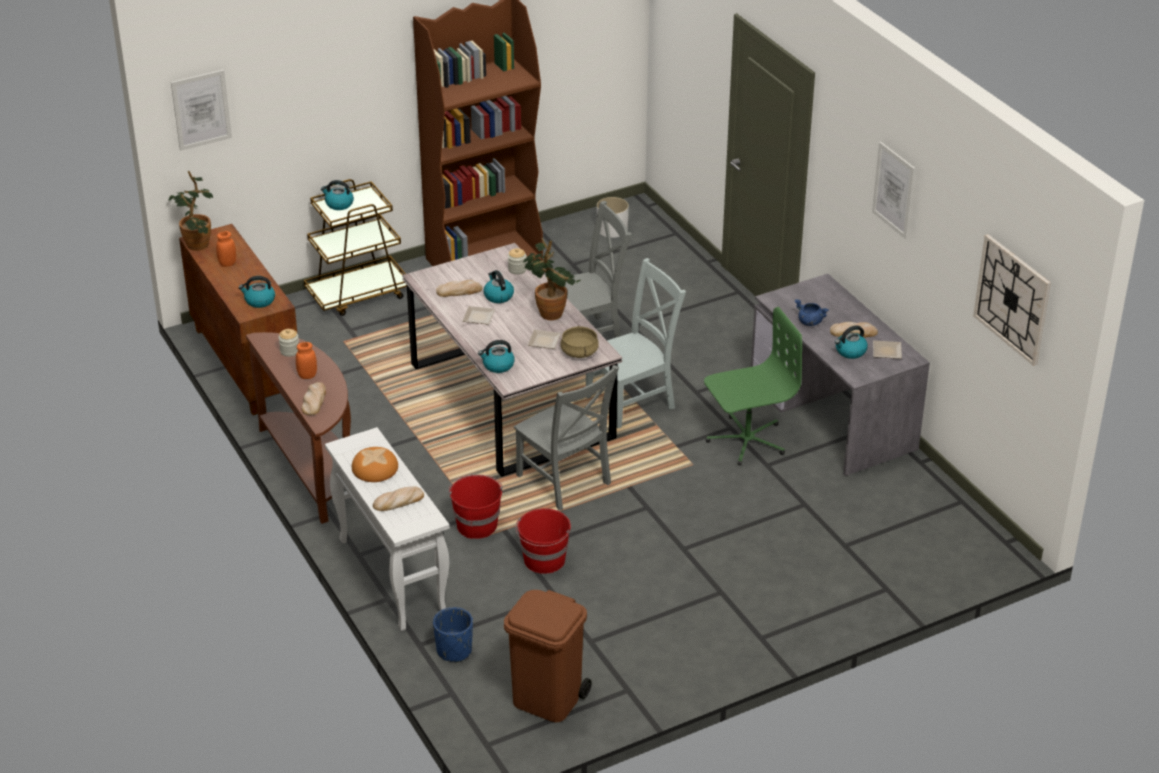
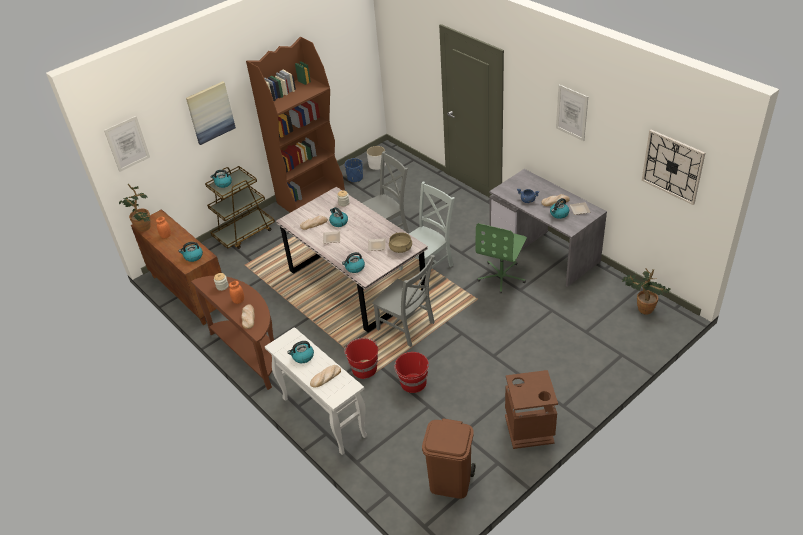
camera: 10 degrees left, 5 degrees up
(341, 87) = (210, 112): none -> picture
(375, 468) = (302, 357): bread -> kettle
(454, 650) = (380, 461): blue planter -> blue planter (355, 178)
(549, 310) = (372, 225): potted plant -> potted plant (642, 307)
(694, 657) = (528, 429): none -> brown trash can
(746, 440) = (502, 276): green office chair -> green office chair turned 150 degrees clockwise

